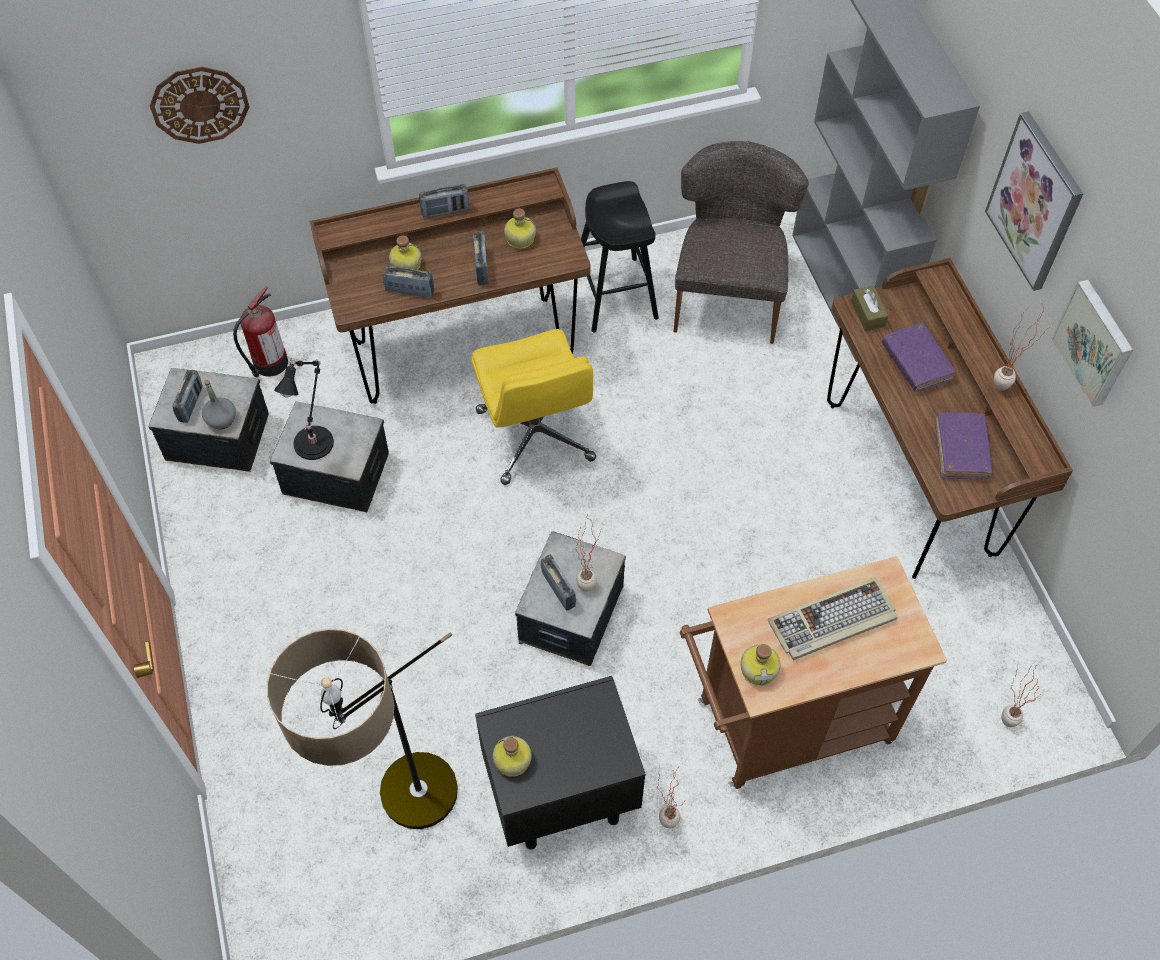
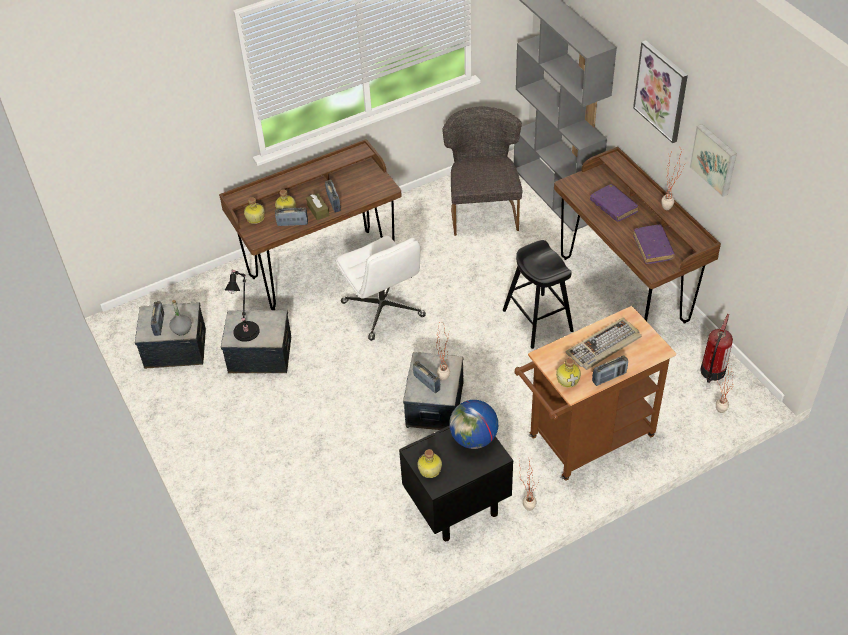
camera: 10 degrees left, 10 degrees down
(199, 104) = (148, 126): wall clock -> none
(269, 364) = (197, 300): fire extinguisher -> fire extinguisher (712, 372)
(401, 818) = (359, 541): floor lamp -> none
(445, 211) = (303, 174): radio -> radio (609, 377)
(519, 239) = (352, 183): bottle -> bottle (254, 218)
(536, 436) = (383, 310): yellow office chair -> white office chair
(594, 722) = (474, 438): none -> globe
(614, 294) = (411, 221): black stool -> black stool (537, 321)
(867, 313) = (577, 186): brown tissue box -> brown tissue box (318, 210)

